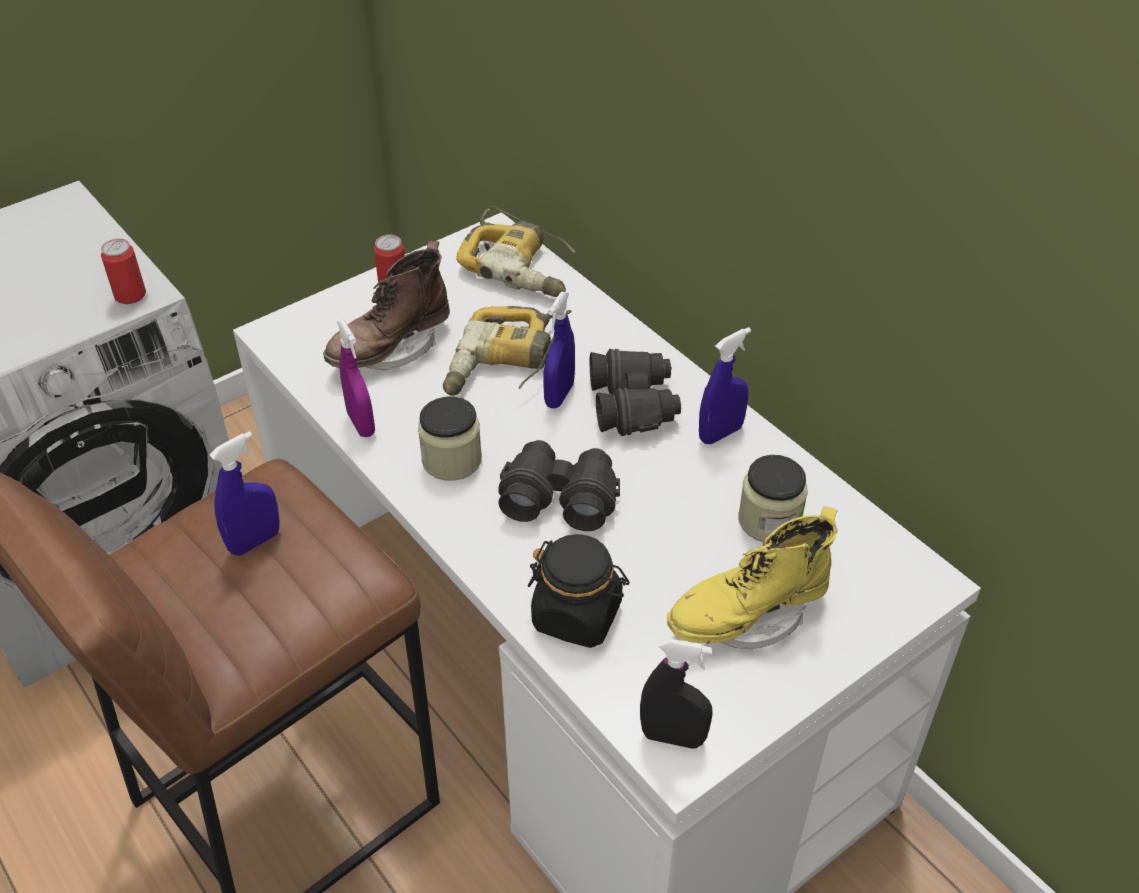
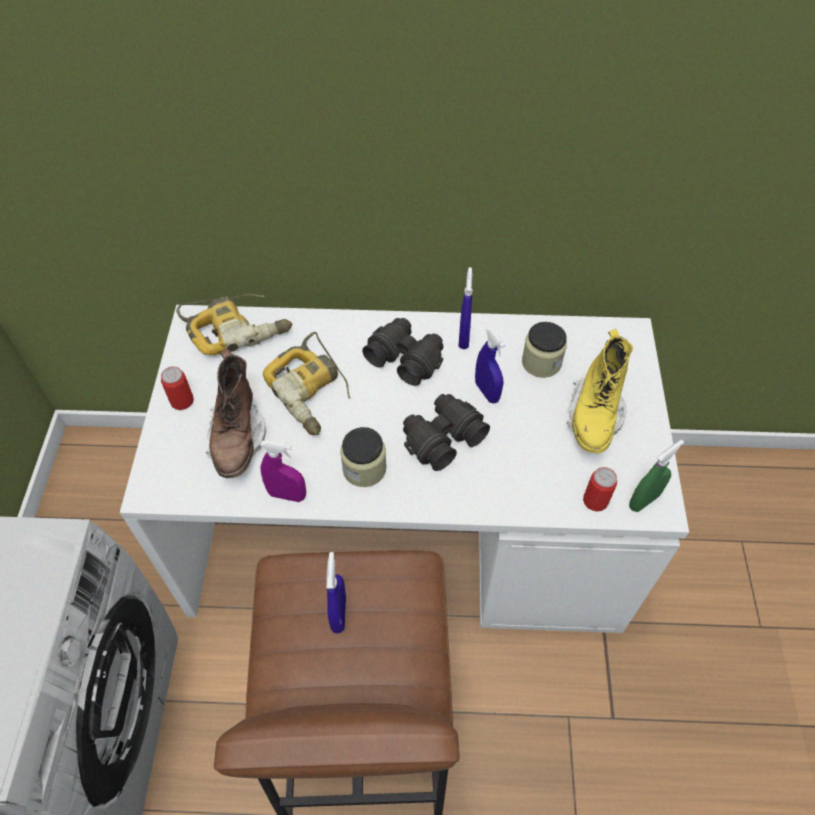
camera: 50 degrees left, 10 degrees up
(130, 295) = (48, 551): can -> can (595, 500)
(559, 395) = (364, 384): blue spray bottle -> blue spray bottle (487, 392)
(577, 615) = (533, 487): black jar -> none
(673, 737) = (644, 500): black spray bottle -> green spray bottle

